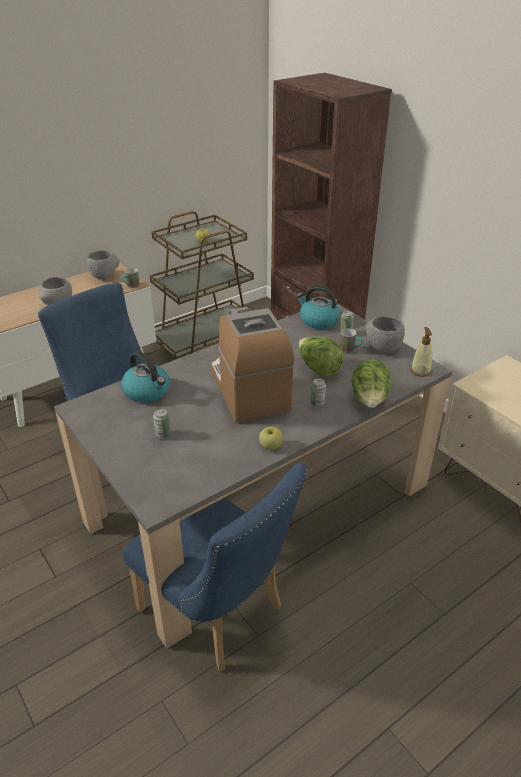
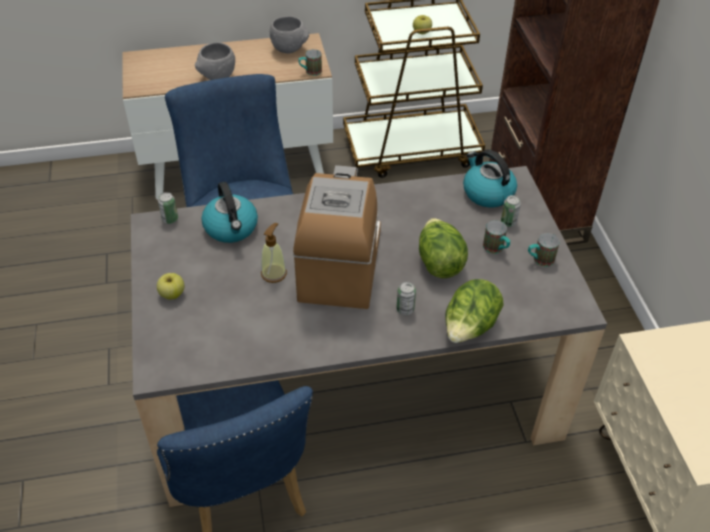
camera: 25 degrees right, 10 degrees up
(163, 434) = (214, 289): can -> can (170, 219)
(270, 446) = (315, 346): apple -> apple (172, 294)
(382, 349) = (539, 260): grey bowl -> mug
(420, 371) = (564, 309): soap dispenser -> soap dispenser (274, 273)

